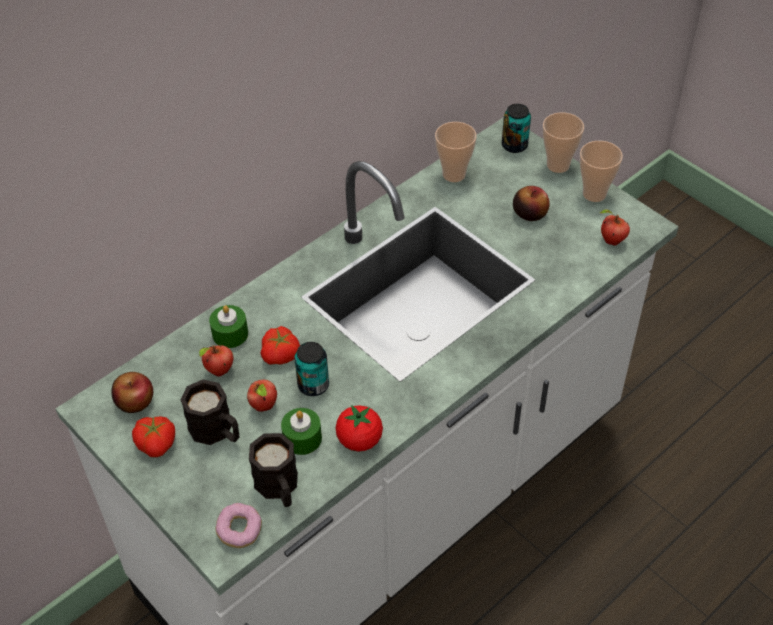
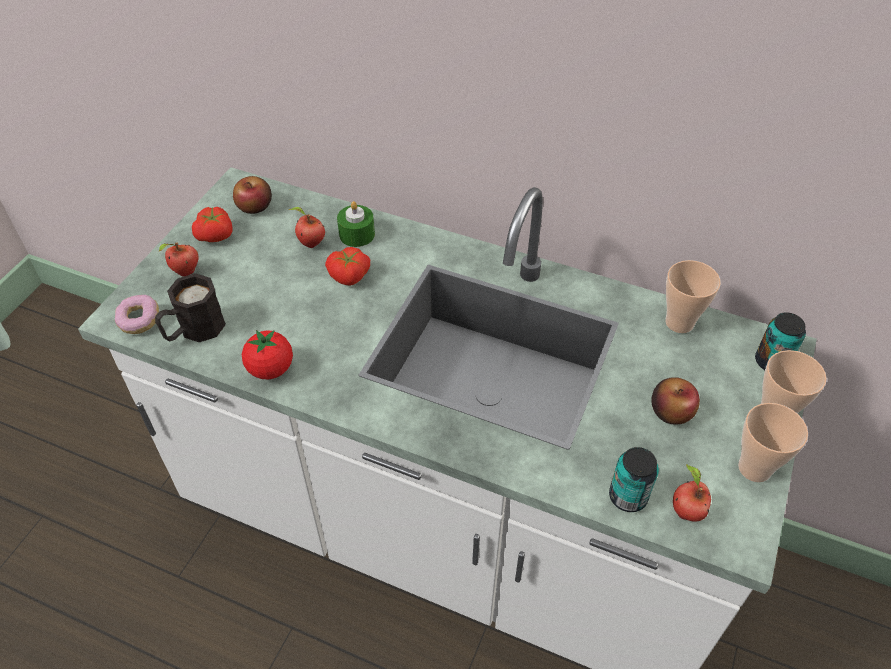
camera: 65 degrees right, 0 degrees up
(217, 431) = (242, 267): black mug -> none
(264, 407) = (283, 287): apple -> apple (185, 272)
(302, 438) = (257, 326): green candle -> none
(313, 385) = (323, 311): can -> can (628, 496)

